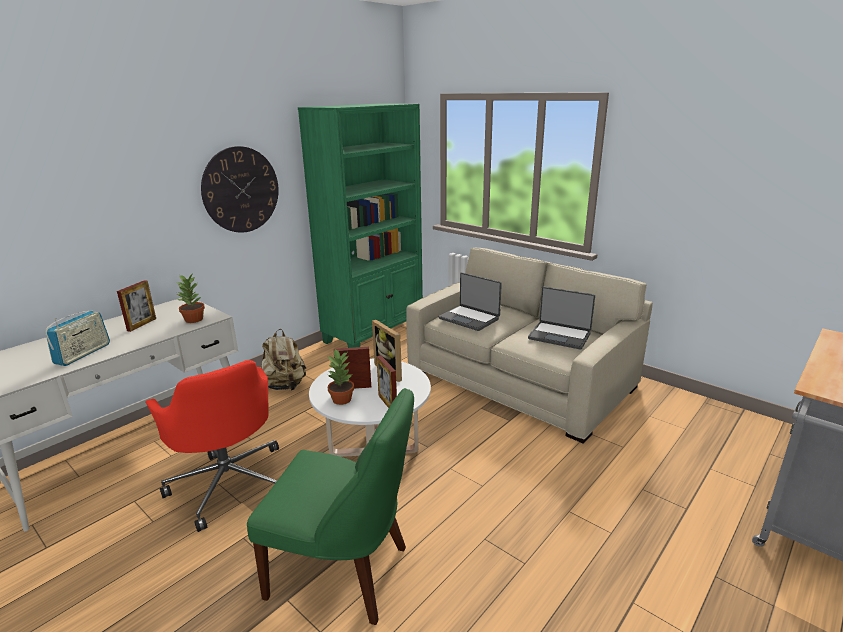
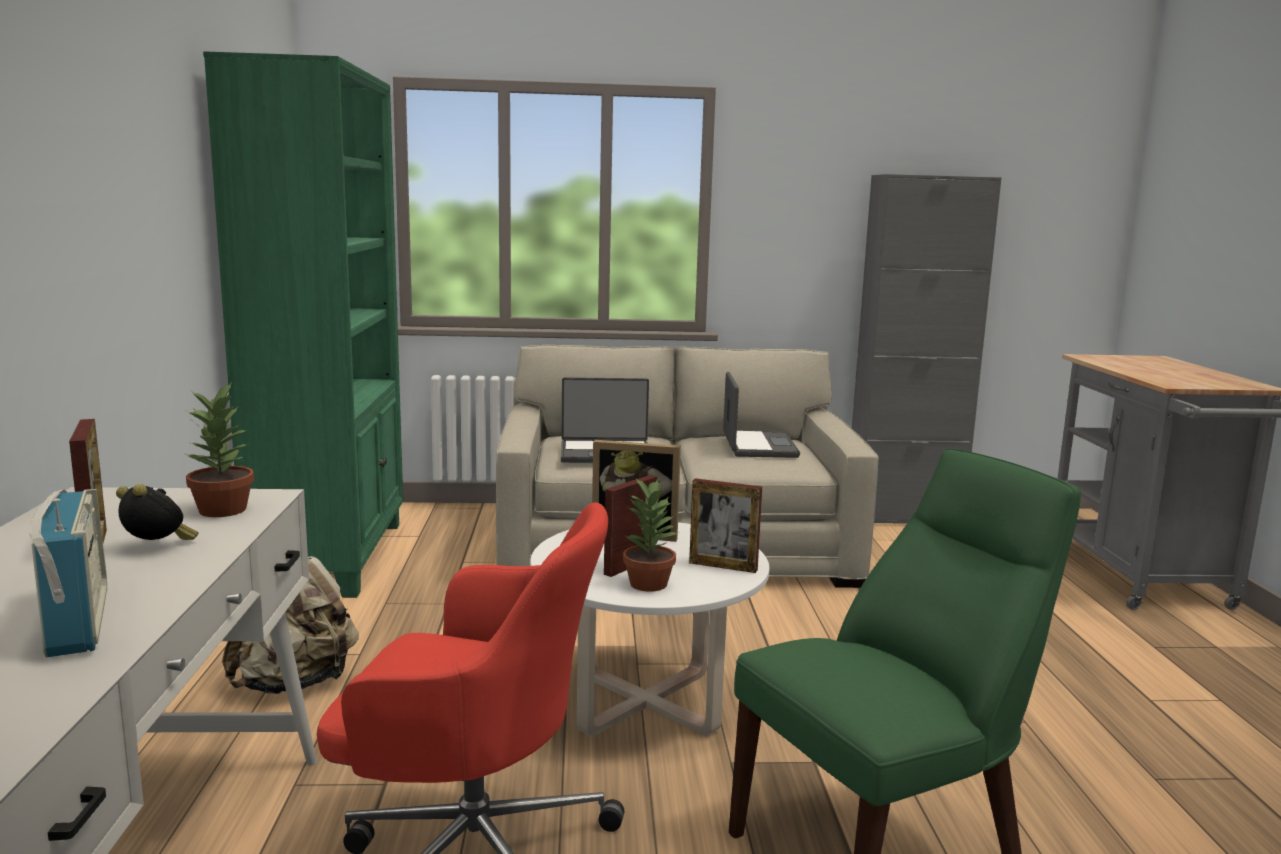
camera: 45 degrees left, 10 degrees down
(150, 331) = (158, 548): none -> alarm clock
(241, 190) = (135, 219): wall clock -> none
(559, 336) = (757, 446): laptop -> laptop turned 75 degrees counterclockwise
(702, 408) = (903, 517): none -> grey cabinet

